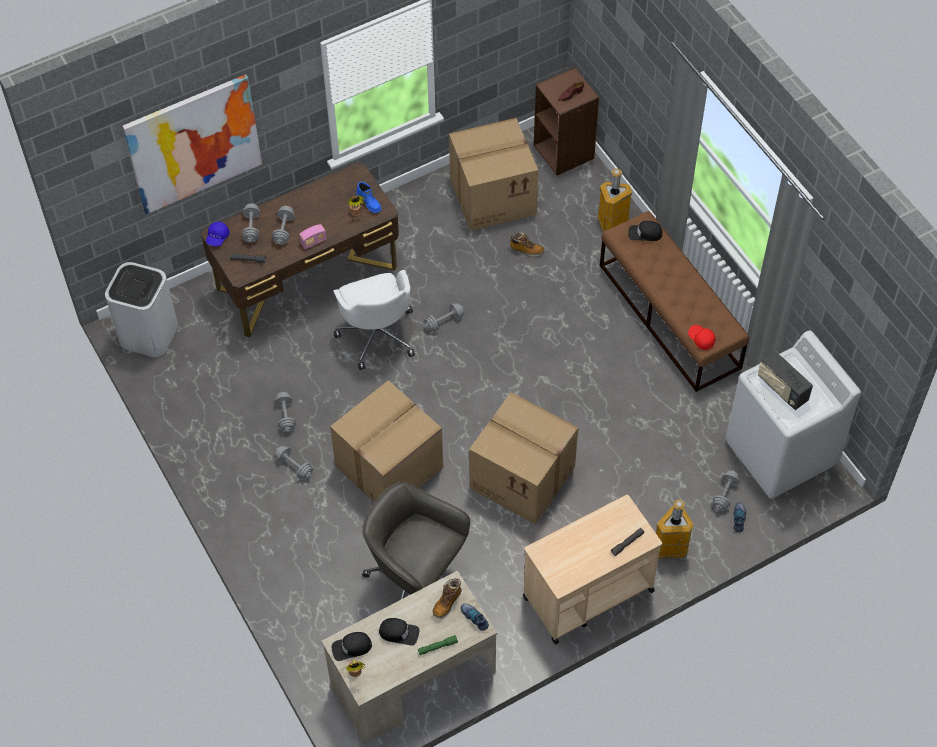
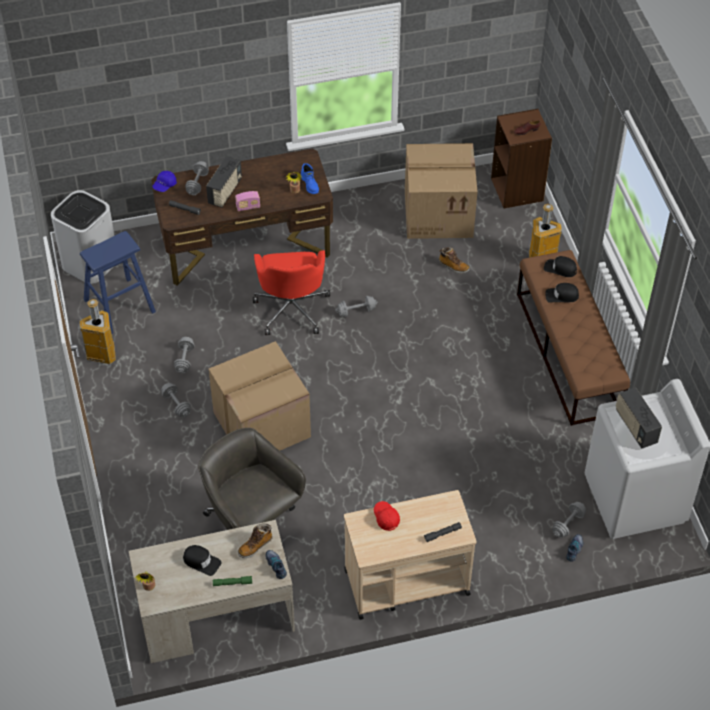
camera: 15 degrees right, 5 degrees down
(193, 143) = (155, 90): picture -> none
(197, 373) = (119, 305): none -> blue stool
(284, 230) = (225, 191): grey dumbbell -> radio
(351, 647) = (153, 564): black cap -> black cap (561, 296)
(377, 334) = (292, 308): white office chair -> red office chair
(524, 477) = (382, 463): cardboard box -> none
(669, 548) = (498, 560): trash can -> trash can (102, 354)
(701, 339) = (582, 373): red cap -> red cap (386, 518)

